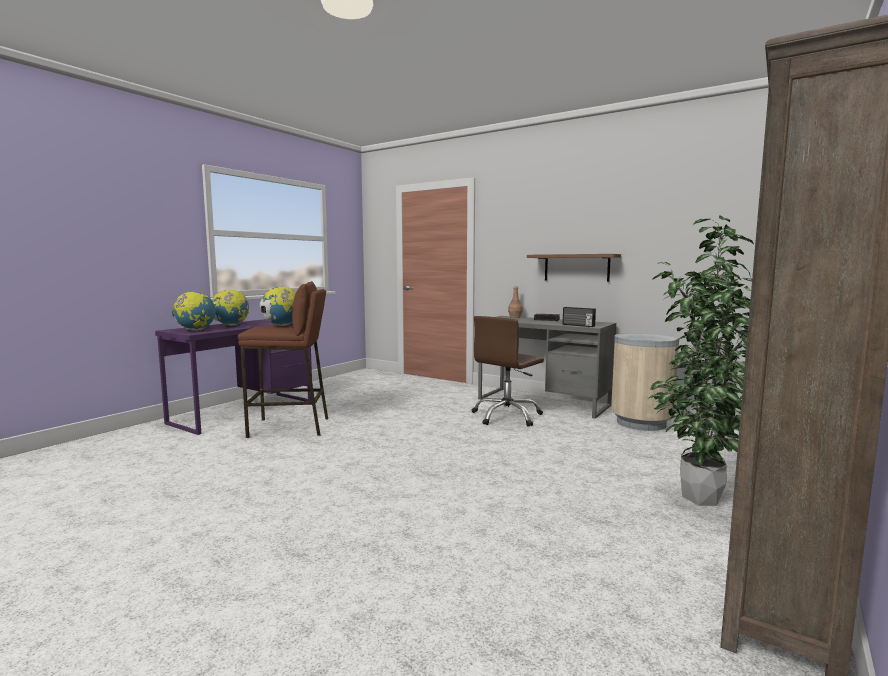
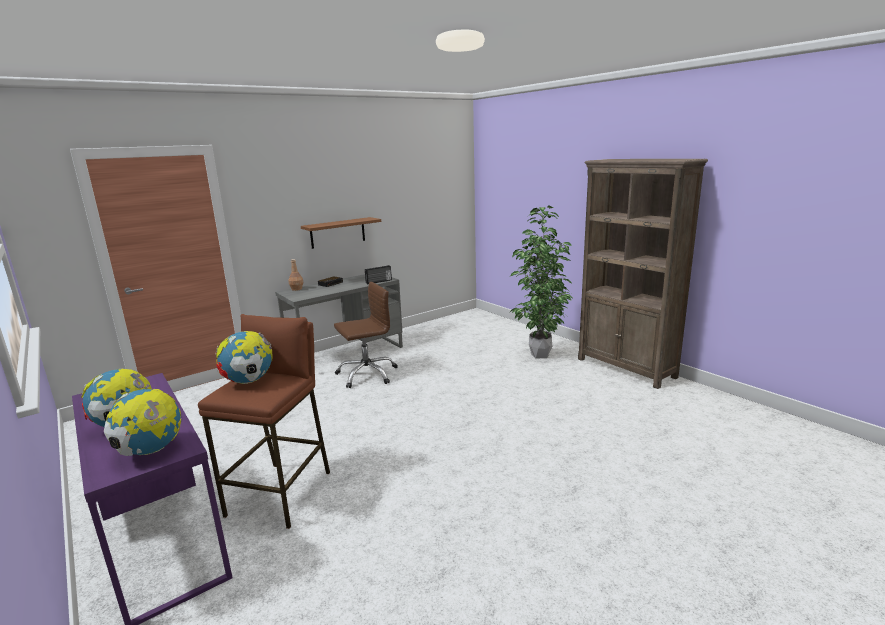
camera: 70 degrees left, 10 degrees up
(507, 416) = (367, 374): brown office chair -> brown office chair turned 90 degrees counterclockwise
(641, 423) = (424, 337): beige trash can -> none

